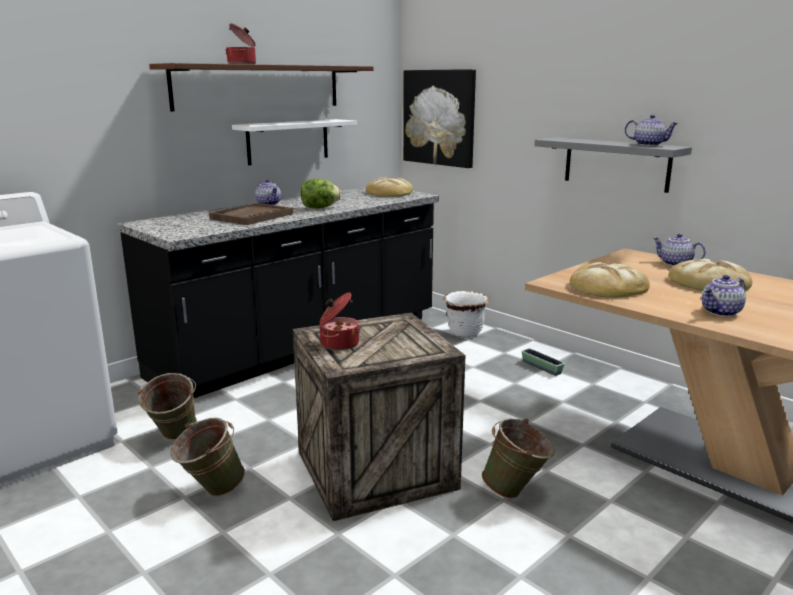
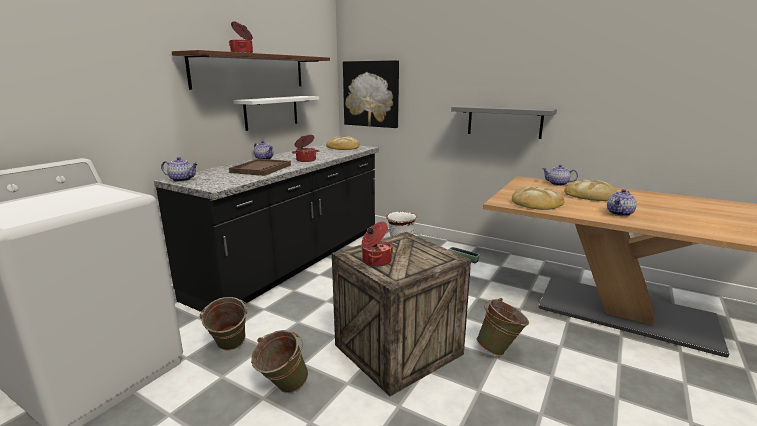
camera: 15 degrees left, 0 degrees up
(319, 208) = (306, 160): lettuce -> cooking pot
(649, 144) = (530, 108): teapot -> teapot (182, 180)

